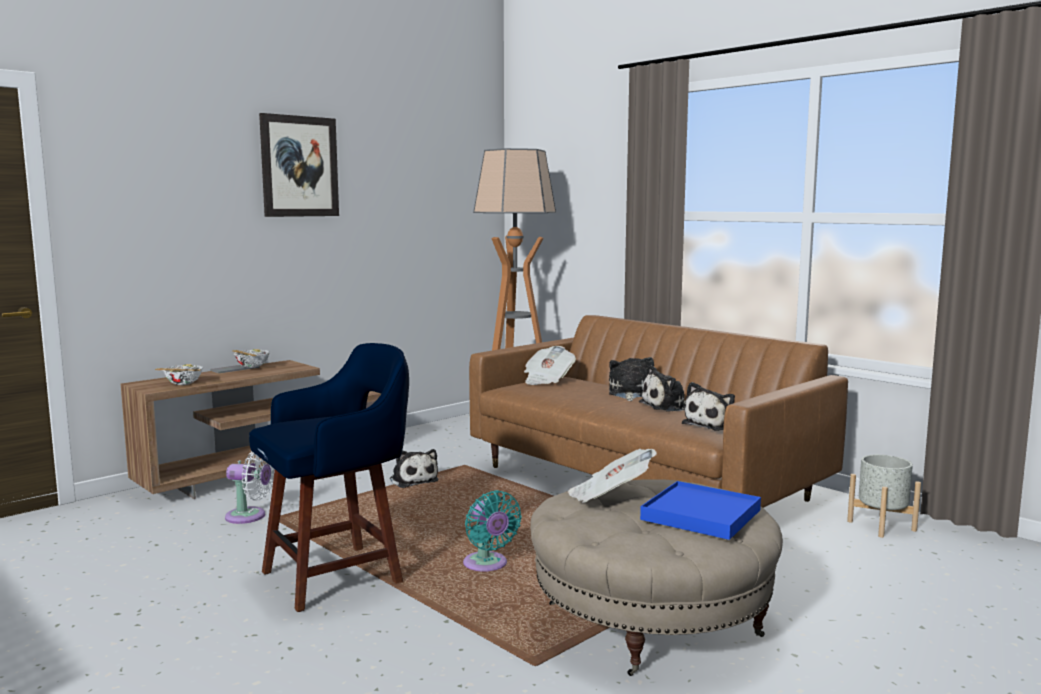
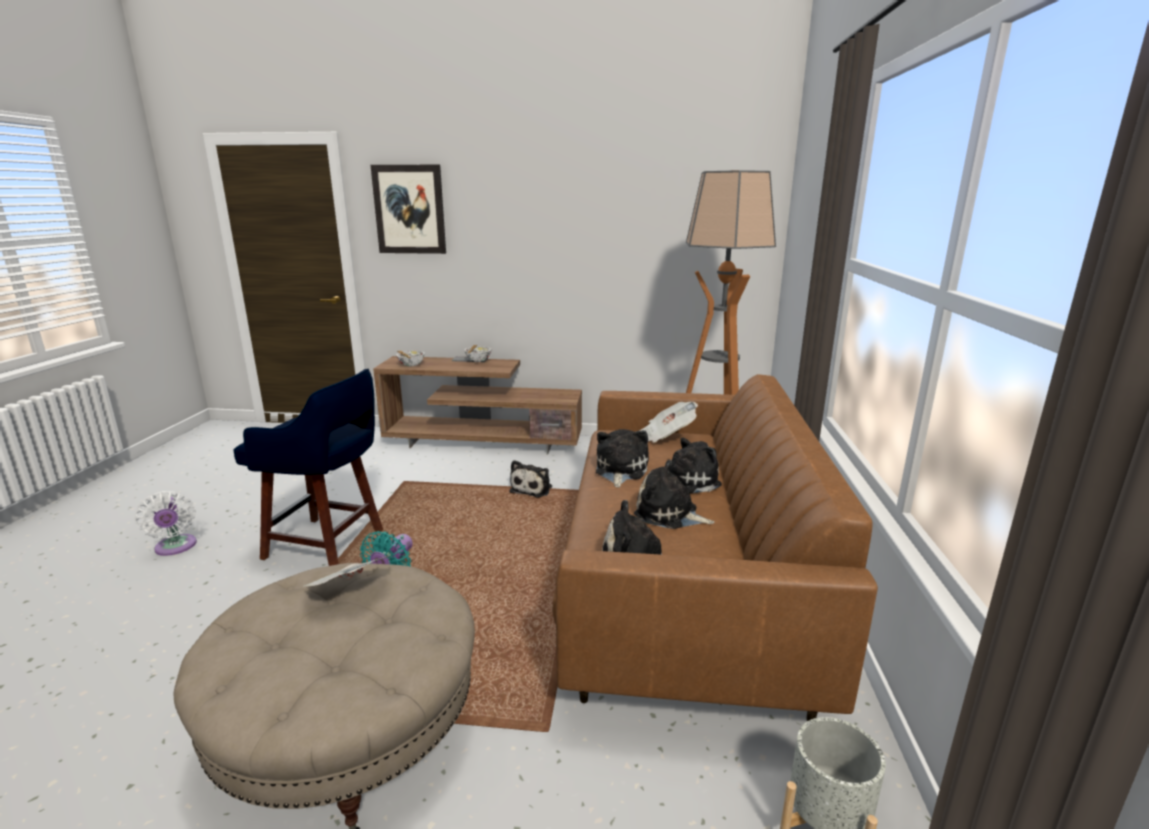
camera: 50 degrees right, 10 degrees up
(249, 516) = (399, 474): white fan -> white fan (175, 548)
(299, 166) = (537, 194): picture -> picture (409, 209)
(580, 400) = (620, 470): none -> plush toy
(701, 515) = (321, 662): blue tray -> none

